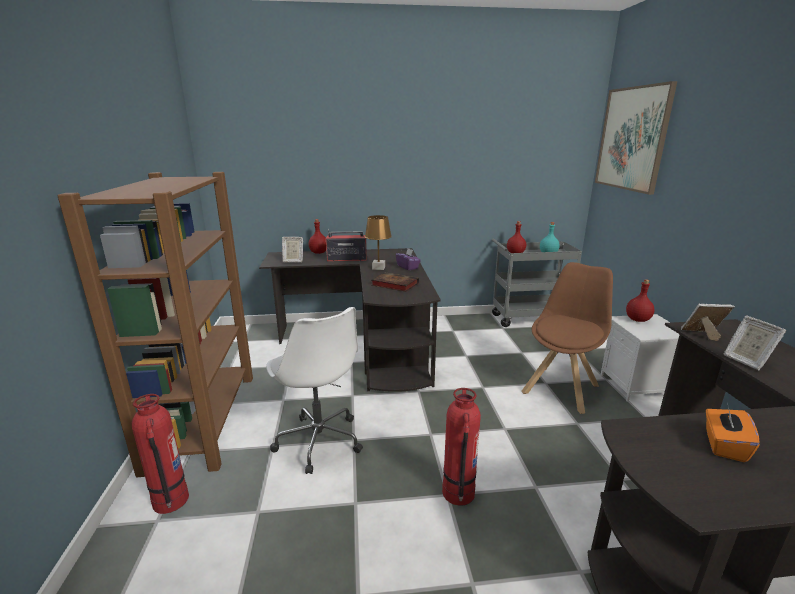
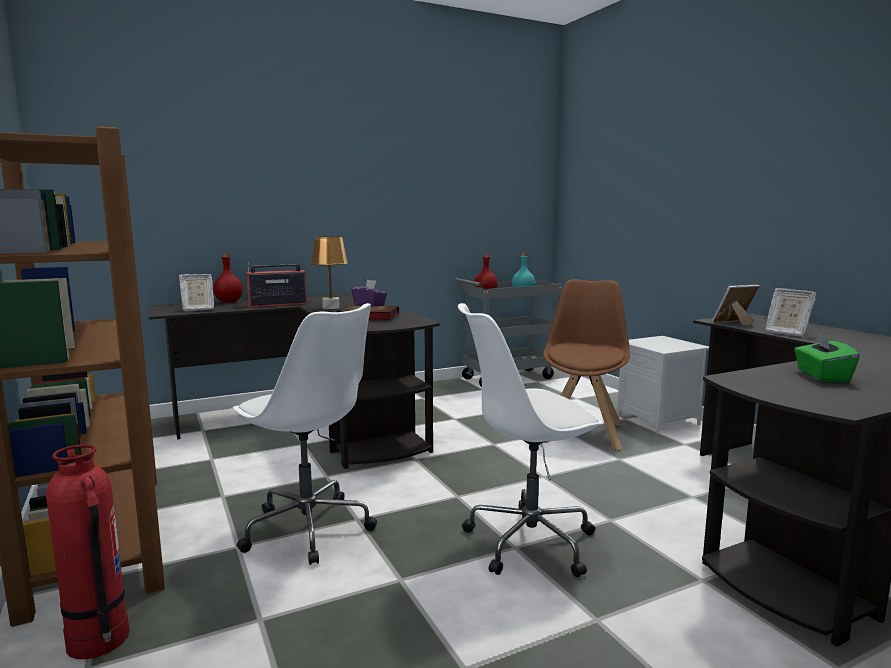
camera: 20 degrees left, 10 degrees down
(458, 493) = (526, 543): fire extinguisher -> white office chair
(632, 139) = (600, 153): picture -> none
(638, 320) = (649, 340): red bottle -> none
(723, 445) = (821, 376): orange tissue box -> green tissue box

